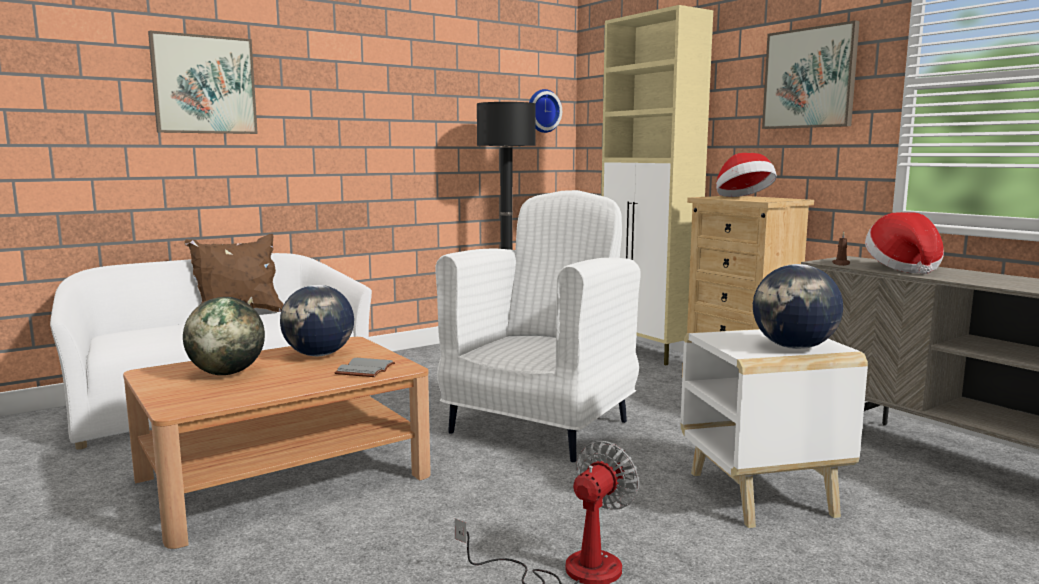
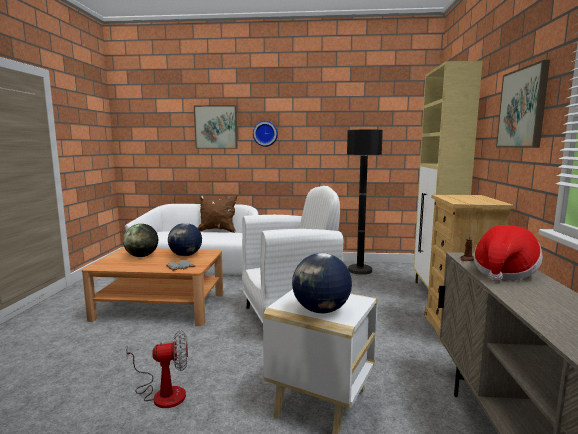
camera: 40 degrees right, 0 degrees up
(542, 111) = (409, 132): wall clock -> wall clock (265, 133)
(743, 198) = (464, 198): hat -> none

